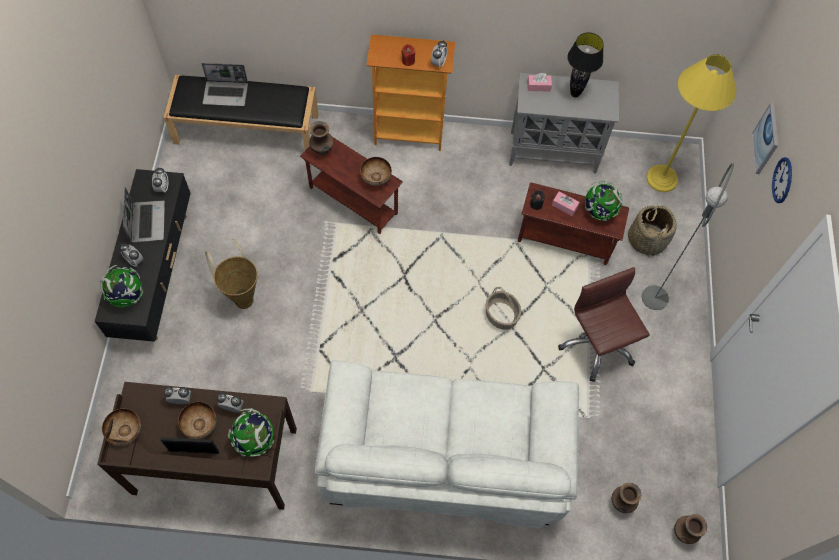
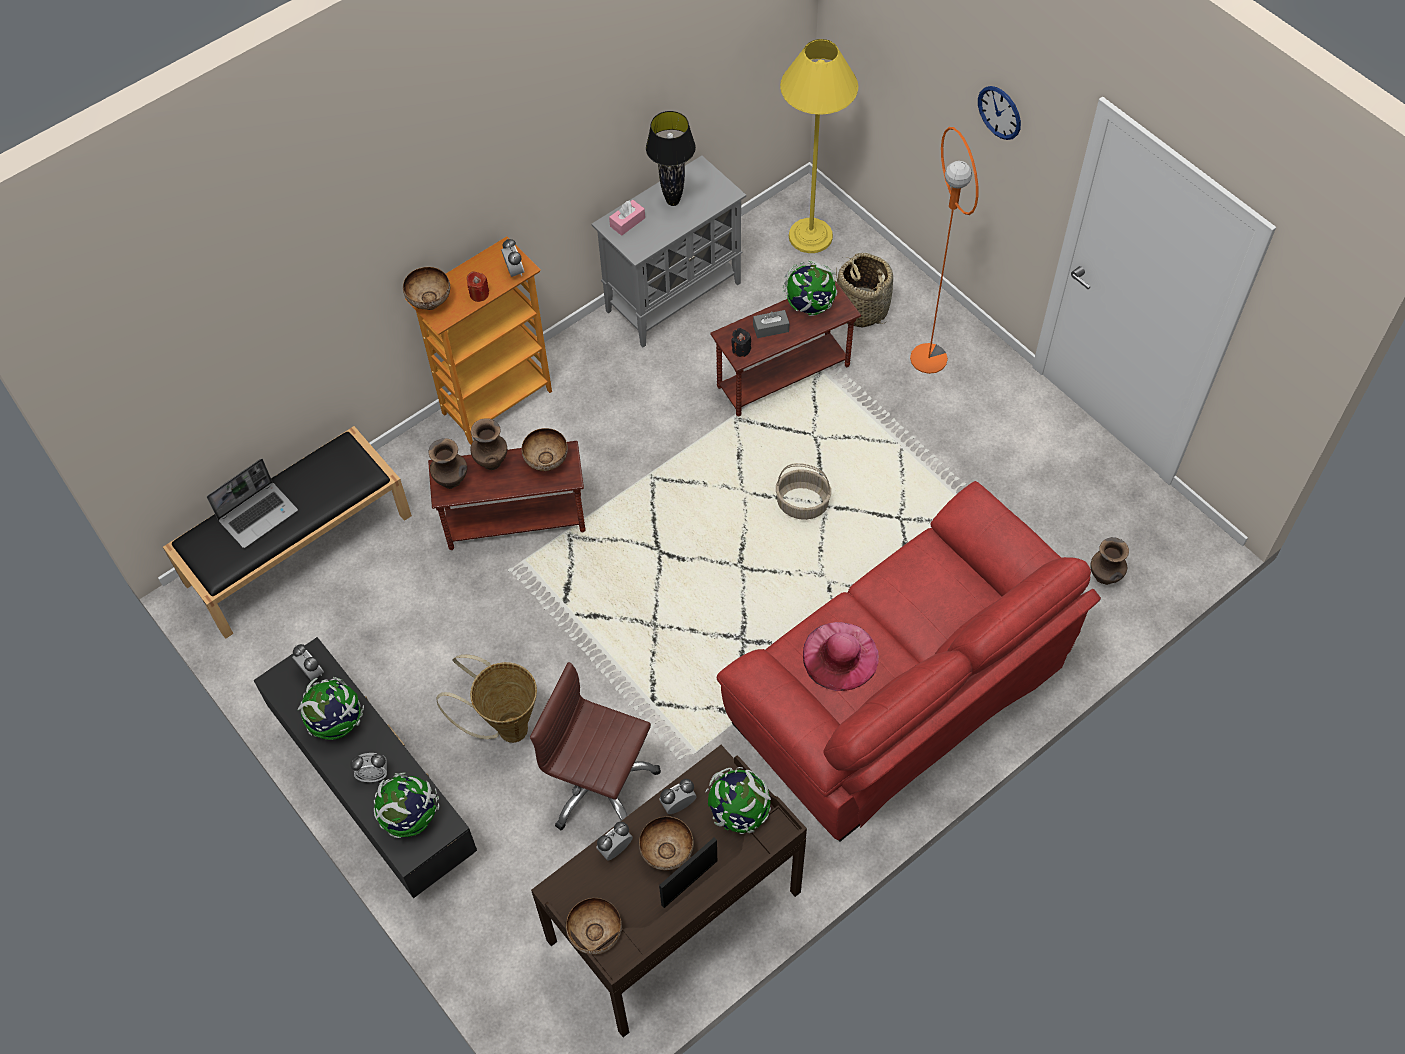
camera: 40 degrees left, 5 degrees down
(147, 221) = (337, 722): laptop -> globe
(380, 46) = (429, 302): none -> bowl
(406, 409) = (840, 656): none -> pink hat
(444, 459) = (903, 692): white sofa -> red sofa
(564, 206) = (771, 328): pink tissue box -> grey tissue box
(596, 345) = (924, 451): brown office chair -> brown office chair (599, 785)
(655, 298) = (929, 358): grey floor lamp -> orange floor lamp
(683, 532) = (1184, 552): brown vase -> brown vase (491, 461)
(766, 139) = (934, 90): picture -> none

